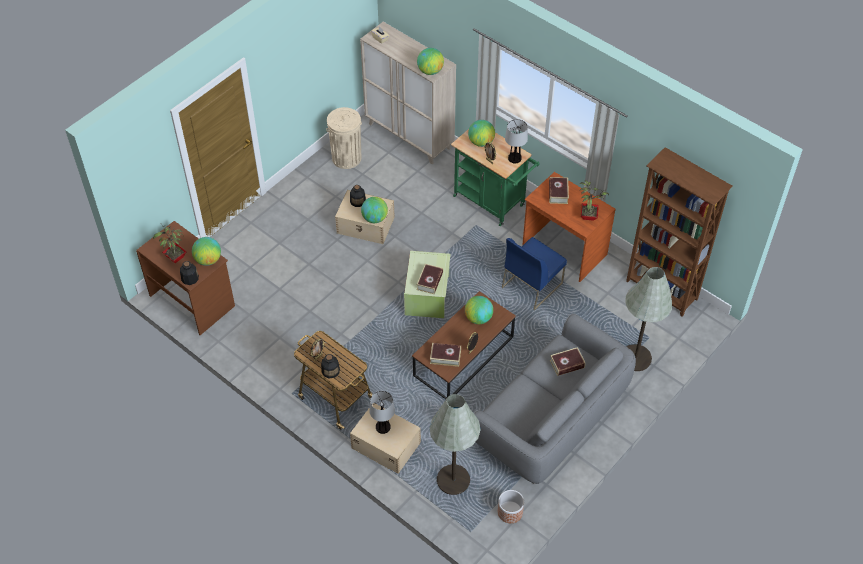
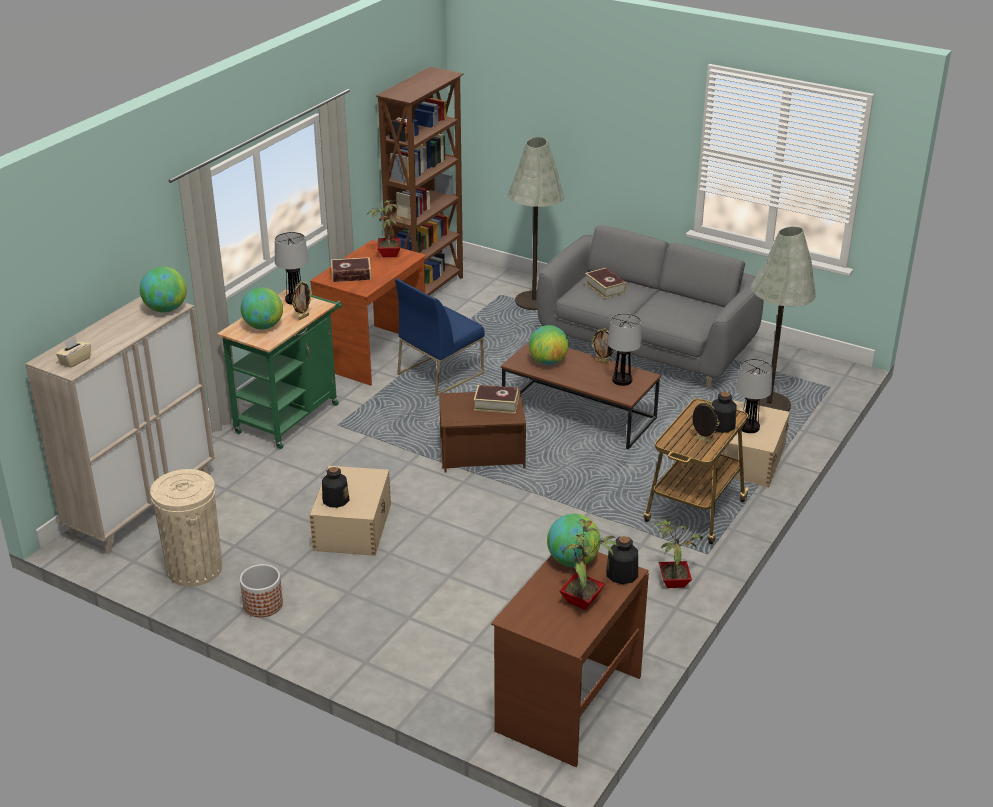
camera: 100 degrees left, 20 degrees down
(272, 369) = (673, 581): none -> potted plant
(374, 218) = (371, 478): globe -> none
(428, 295) = (482, 453): green storage box -> brown storage box
(445, 357) = (622, 380): book -> table lamp
(510, 512) = (787, 364): planter -> planter (263, 604)
(532, 285) = (440, 373): blue chair -> blue chair turned 105 degrees clockwise

